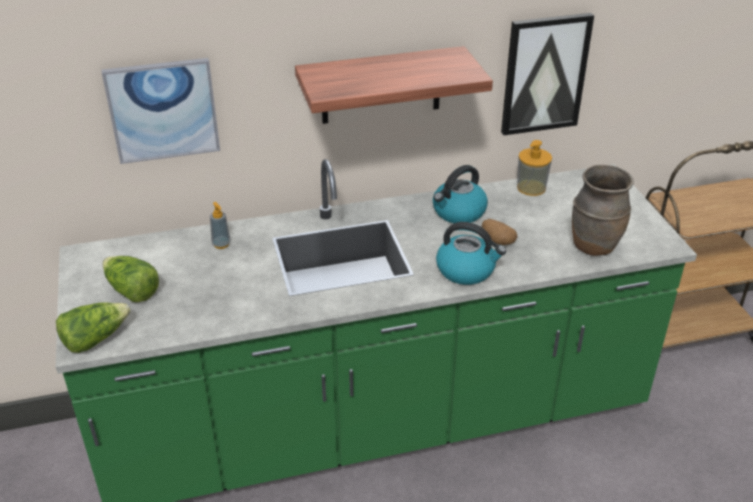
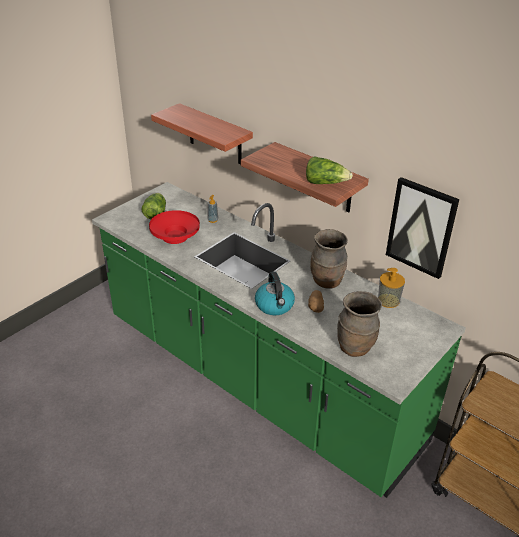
camera: 55 degrees right, 0 degrees up
(95, 338) = (116, 220): lettuce -> lettuce (325, 183)
(163, 110) = (215, 135): picture -> shelf
(219, 294) = (175, 236): none -> red bowl
(458, 212) = (327, 282): kettle -> brown vase

